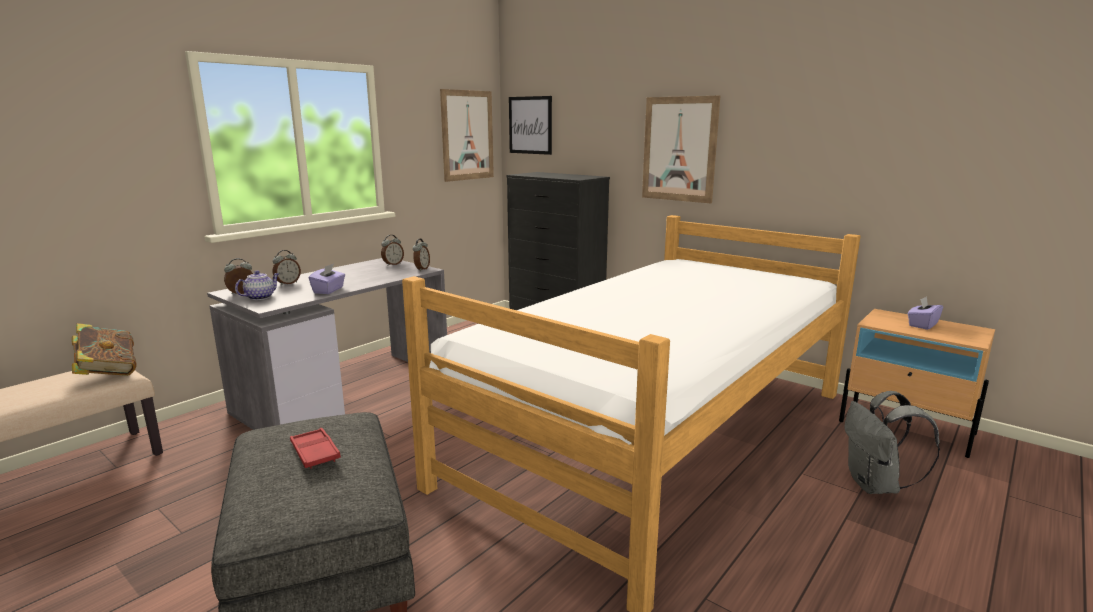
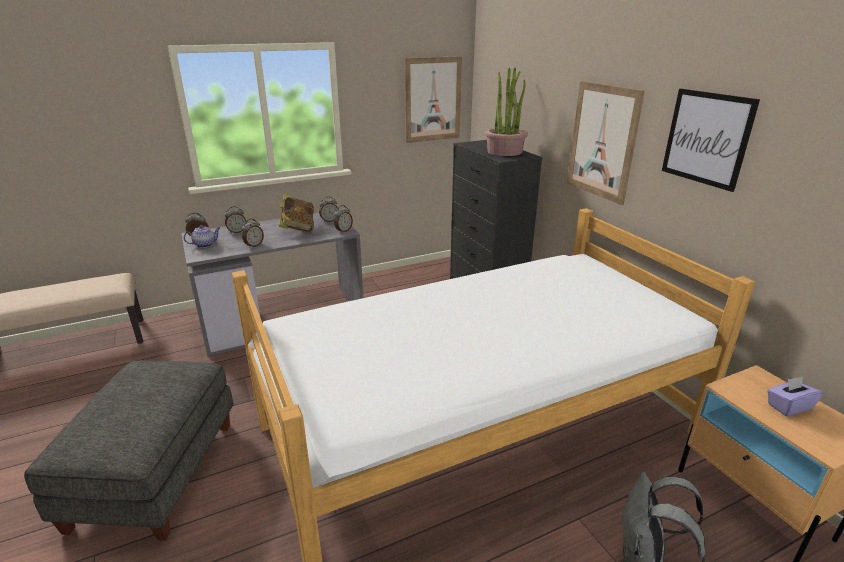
camera: 25 degrees right, 10 degrees up
(108, 373) = (109, 284): book -> book (298, 228)
(315, 453) = (141, 398): red tray -> none
(329, 290) = (254, 245): purple tissue box -> alarm clock
(530, 125) = (491, 92): picture -> picture (706, 138)
(569, 176) = (504, 151): none -> potted plant

